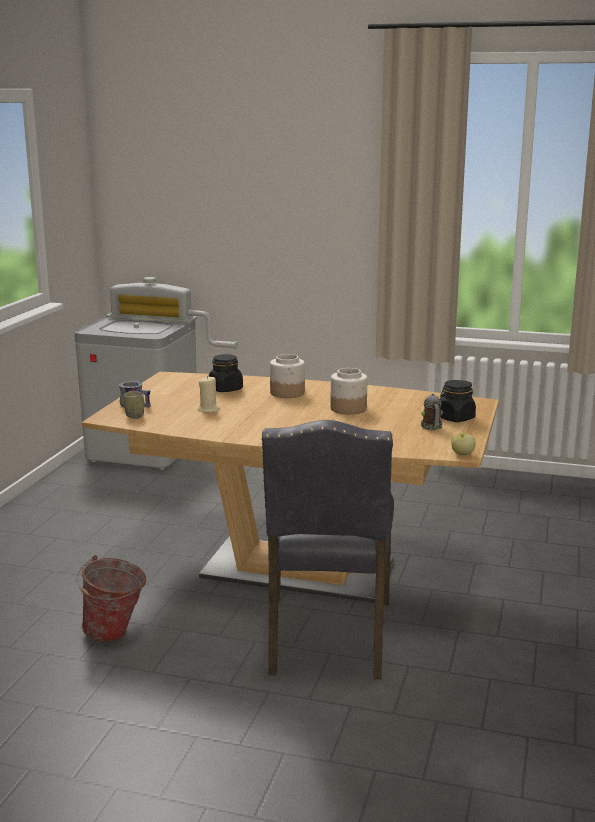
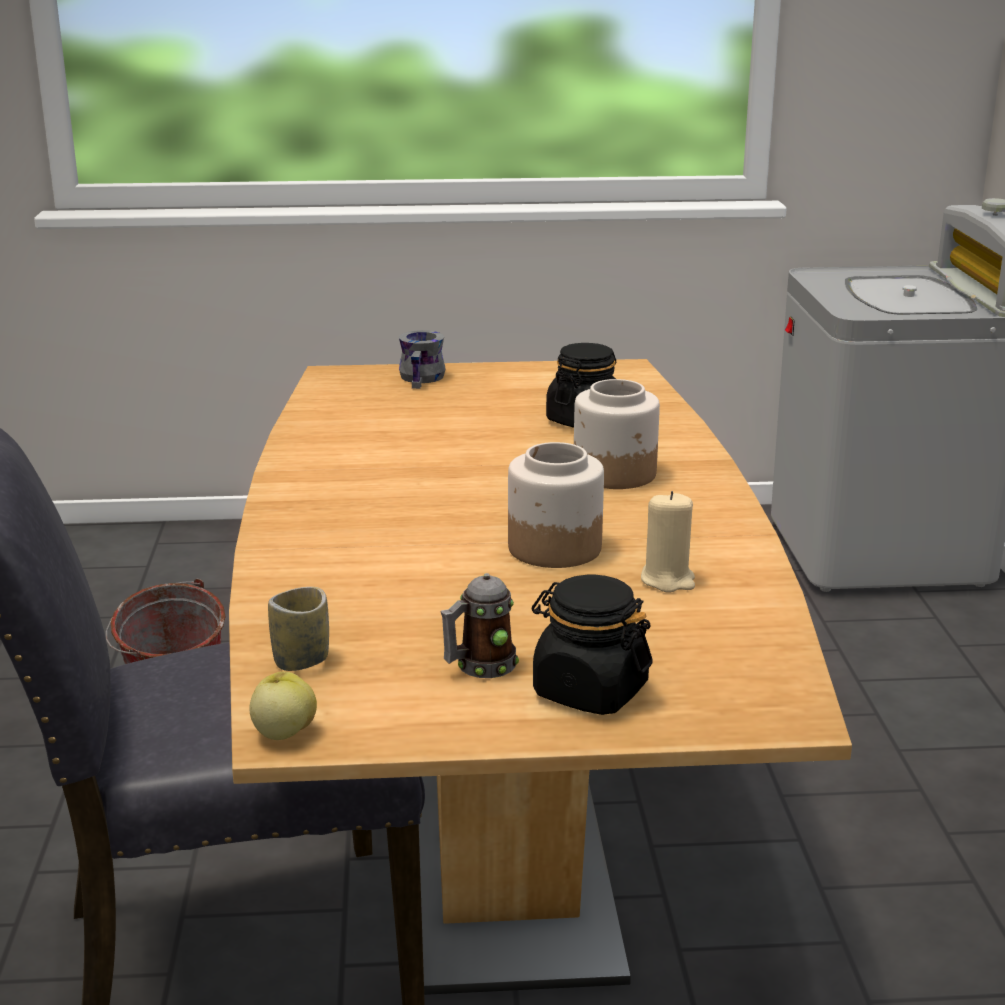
camera: 70 degrees right, 5 degrees up
(134, 416) = (359, 389): cup -> cup (301, 660)
(208, 410) = (438, 430): beige candle -> beige candle (668, 580)

